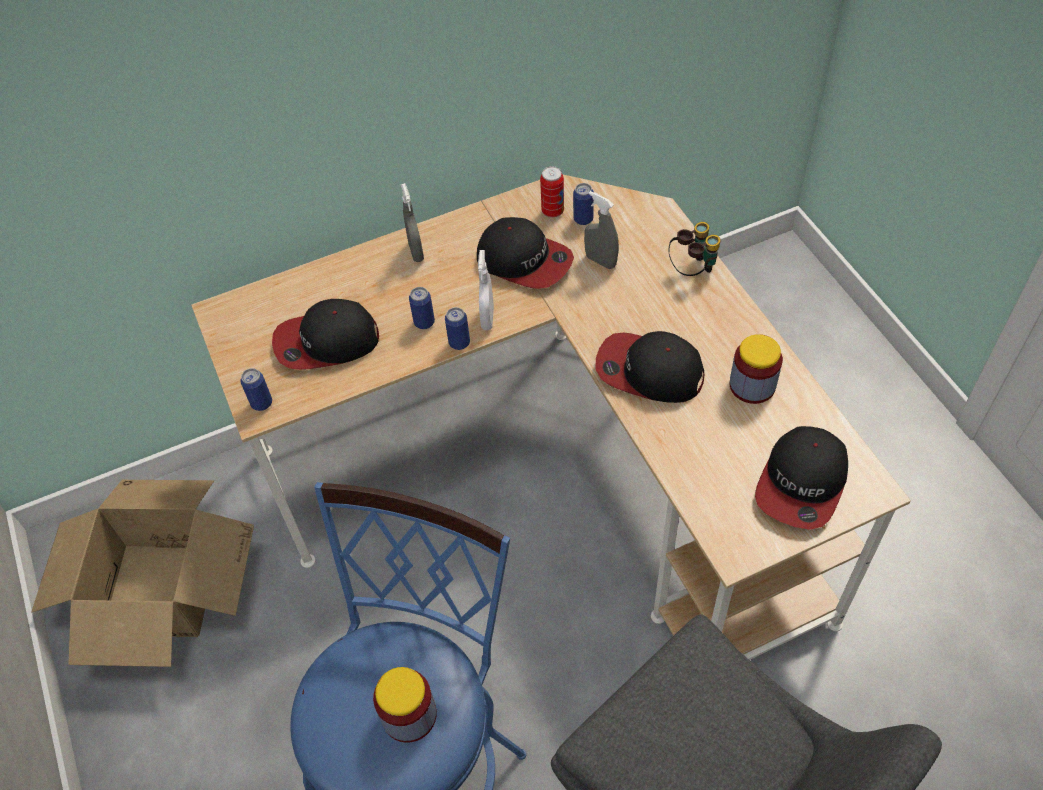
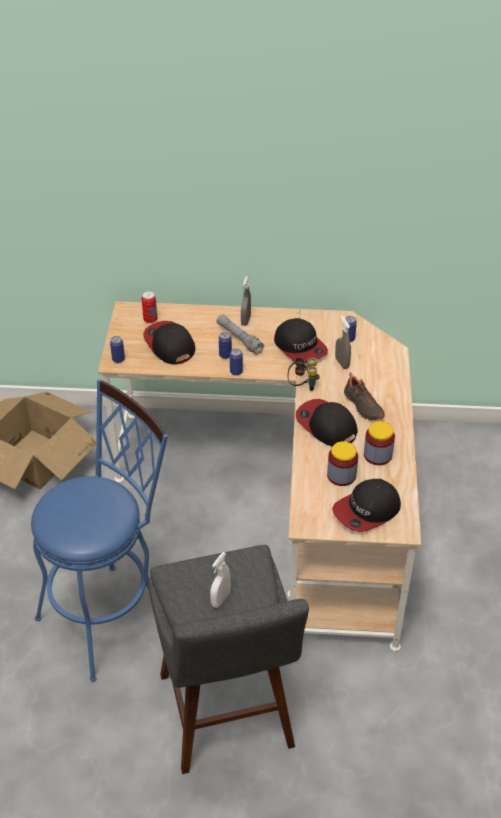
camera: 25 degrees right, 10 degrees down
(326, 342) = (169, 344): cap -> cap turned 45 degrees clockwise
(409, 715) = (92, 519): jar -> jar (341, 475)
(427, 286) = (239, 338): none -> grey flashlight
(487, 318) = (259, 366): white spray bottle -> white spray bottle (220, 599)
(552, 211) = (334, 328): can -> can (150, 320)
(677, 317) = (362, 406): none -> black shoe
(692, 269) = (390, 387): binoculars -> binoculars (303, 385)

